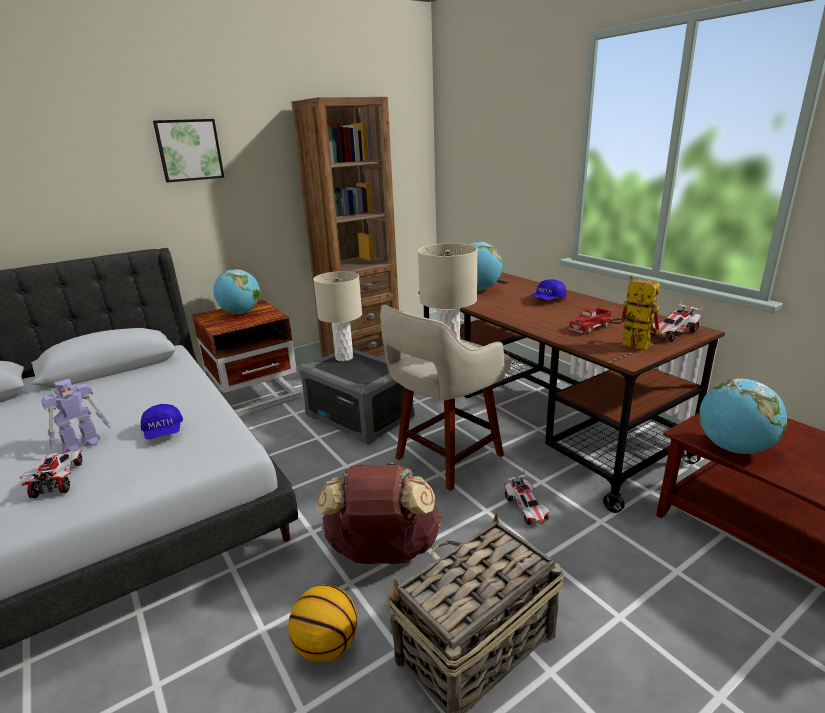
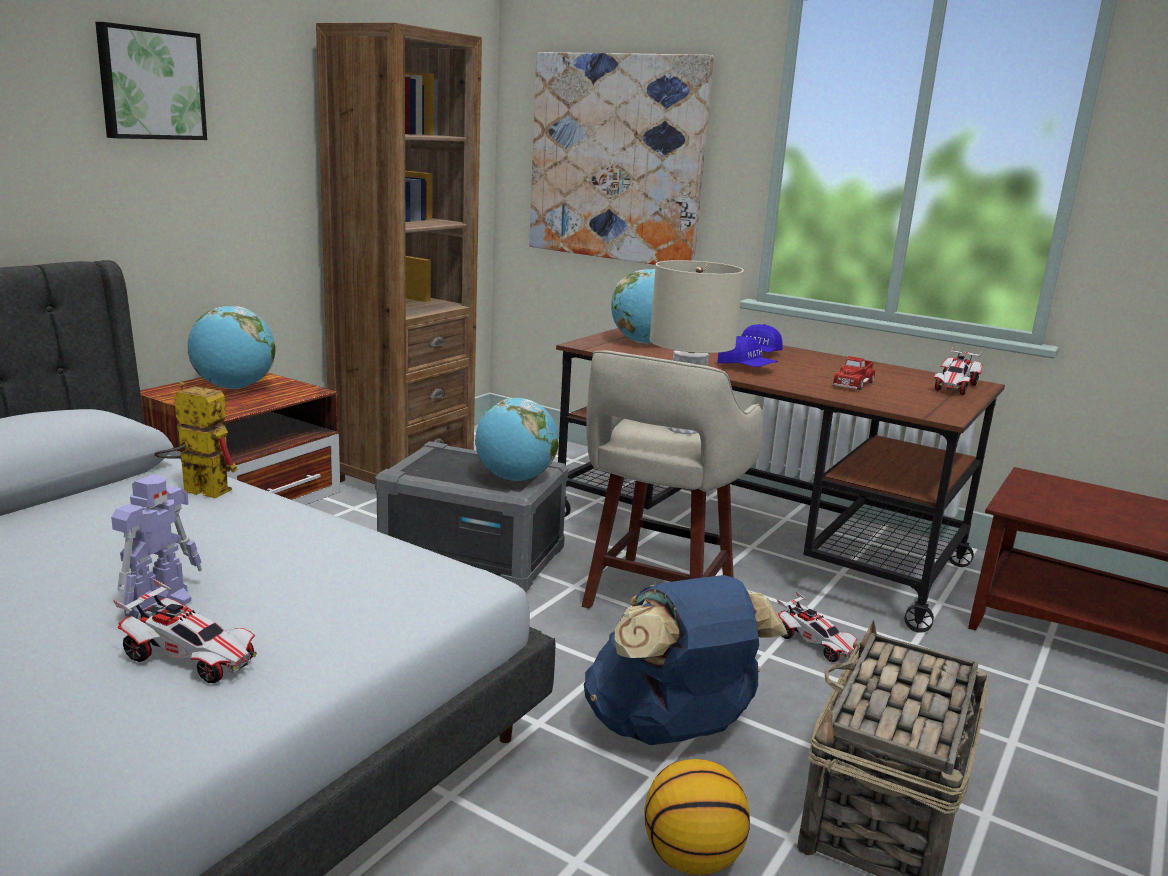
camera: 25 degrees left, 5 degrees down
(59, 480) = (191, 659): toy car -> toy car turned 150 degrees clockwise
(164, 432) = (303, 571): blue cap -> blue cap (746, 368)
(344, 357) = (442, 457): beige table lamp -> none
(383, 554) = (671, 731): brown backpack -> blue backpack
(492, 164) = (616, 158): none -> picture
(628, 344) = (921, 400): toy robot -> toy robot (196, 491)
(733, 448) = (1070, 517): globe -> globe (515, 479)

